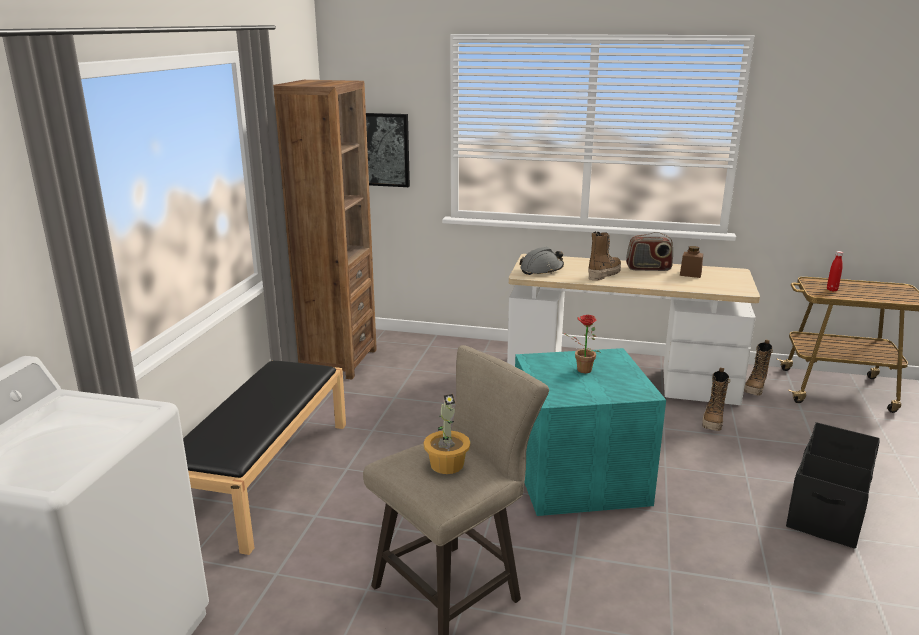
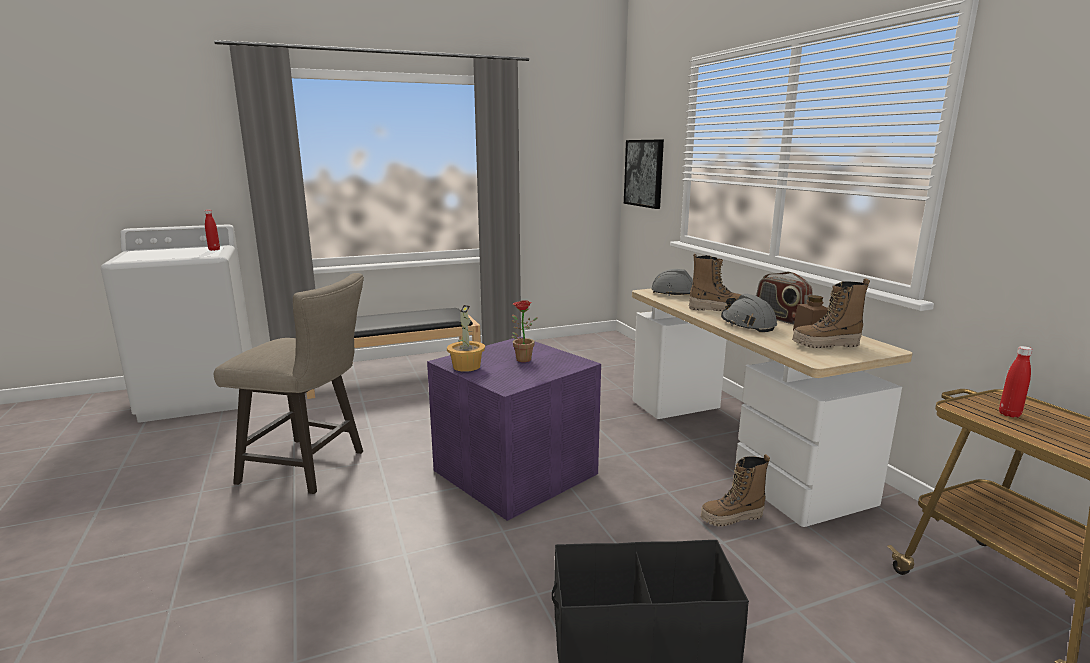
camera: 55 degrees right, 5 degrees down
(93, 403) = (214, 250): none -> red bottle
(336, 361) = (564, 346): brown bookcase -> none
(446, 464) = (283, 347): potted plant -> potted plant (467, 366)
(580, 475) = (518, 472): turquoise storage box -> purple storage box
(652, 280) = (747, 324): none -> grey hard hat
(755, 388) = (875, 530): boot -> boot (825, 345)

